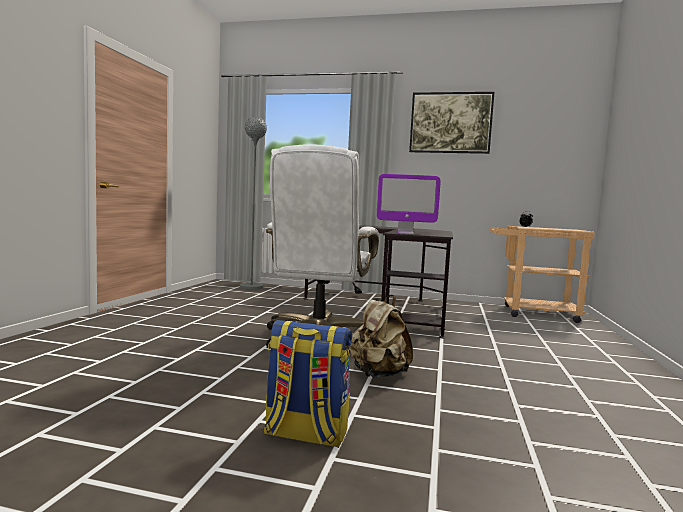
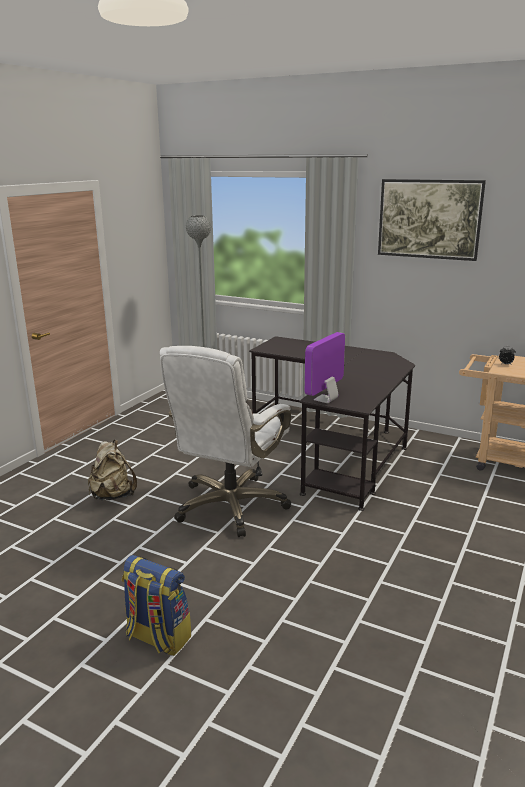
camera: 15 degrees right, 15 degrees up
(378, 374) = (257, 567): beige backpack -> beige backpack (113, 496)
(405, 233) = (326, 399): monitor -> monitor turned 105 degrees clockwise

